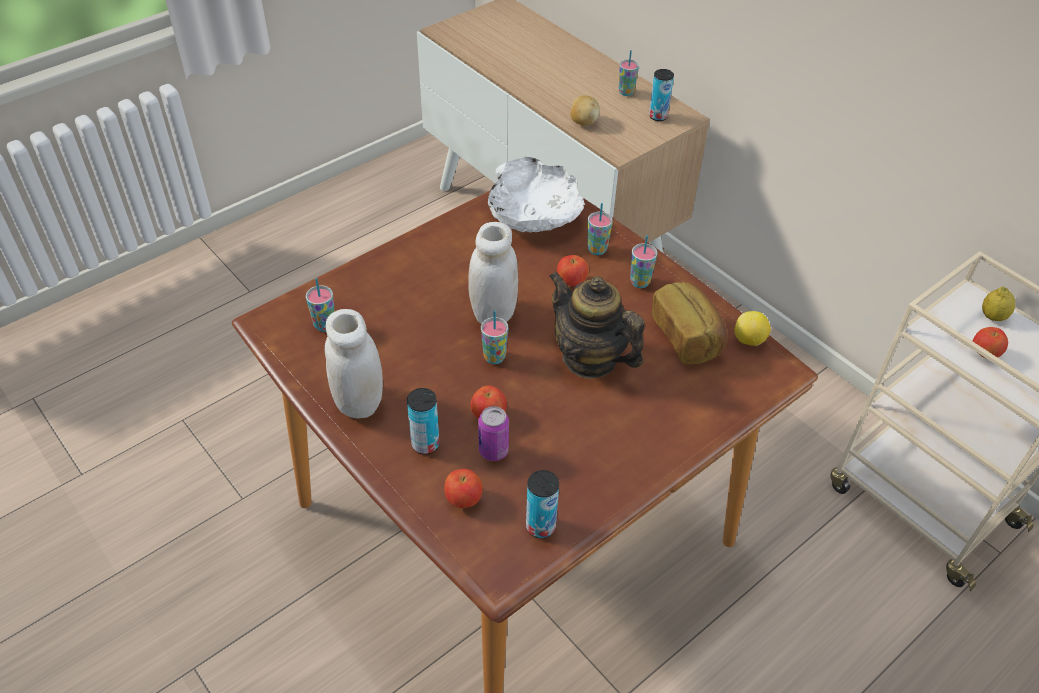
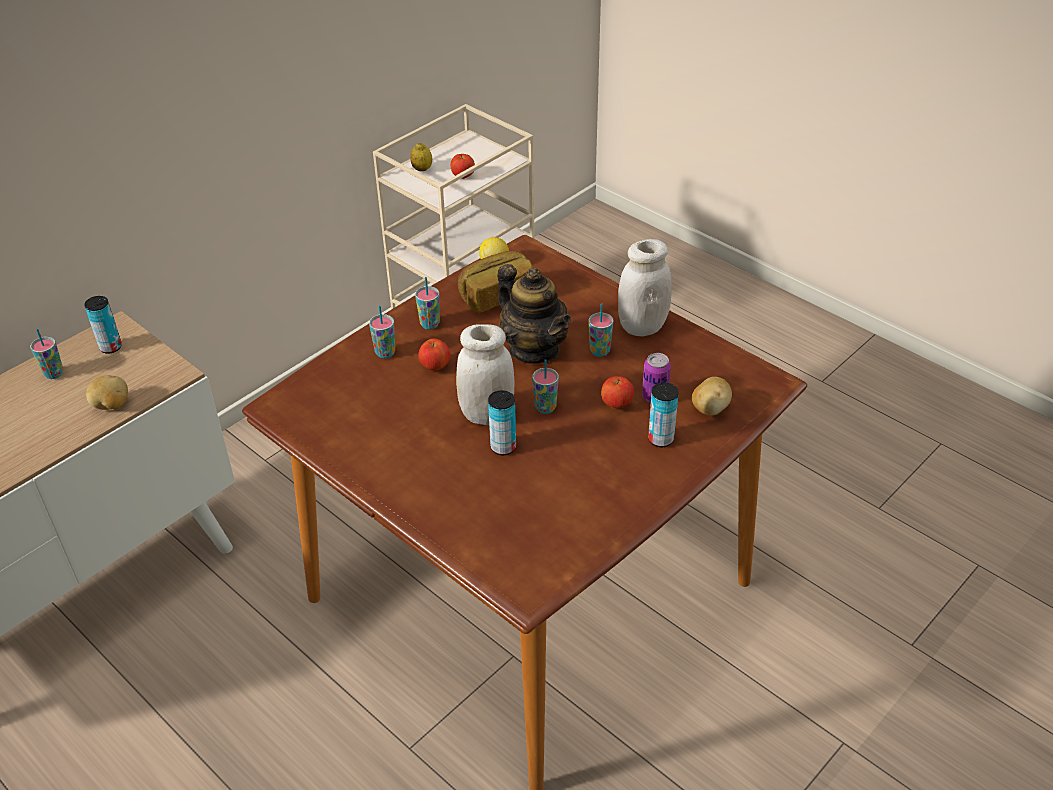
camera: 95 degrees left, 5 degrees down
(325, 325) = (525, 539): cup -> cup (599, 351)
(359, 402) = (624, 492): white jar -> white jar (642, 326)
(463, 499) = (710, 408): apple -> potato
(533, 212) = (326, 401): white bowl -> none
(540, 526) = (720, 364): can -> can (503, 447)
(590, 358) = (534, 349): teapot -> teapot turned 75 degrees counterclockwise

